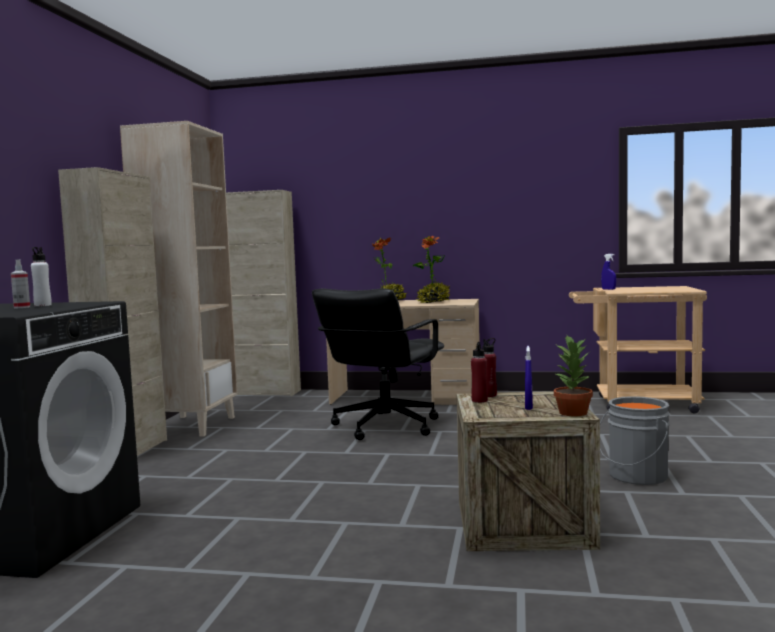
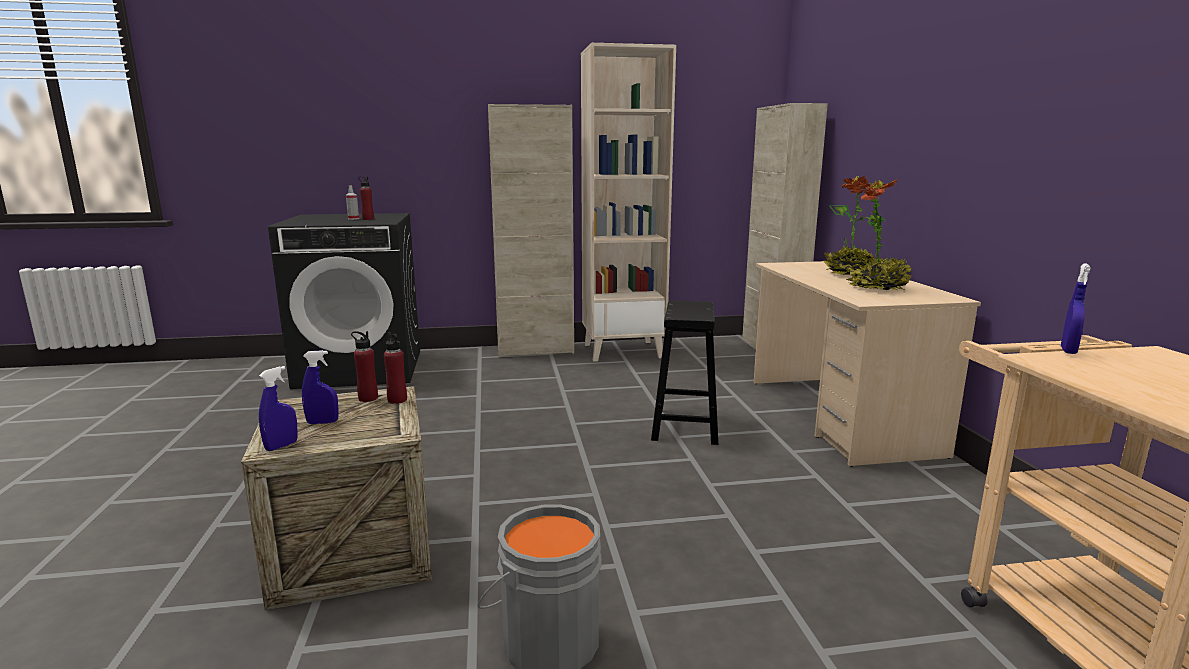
camera: 70 degrees right, 10 degrees up
(42, 305) = (368, 219): white bottle -> red bottle
(384, 427) = (685, 425): black office chair -> black stool
(573, 413) = (281, 446): potted plant -> blue spray bottle

